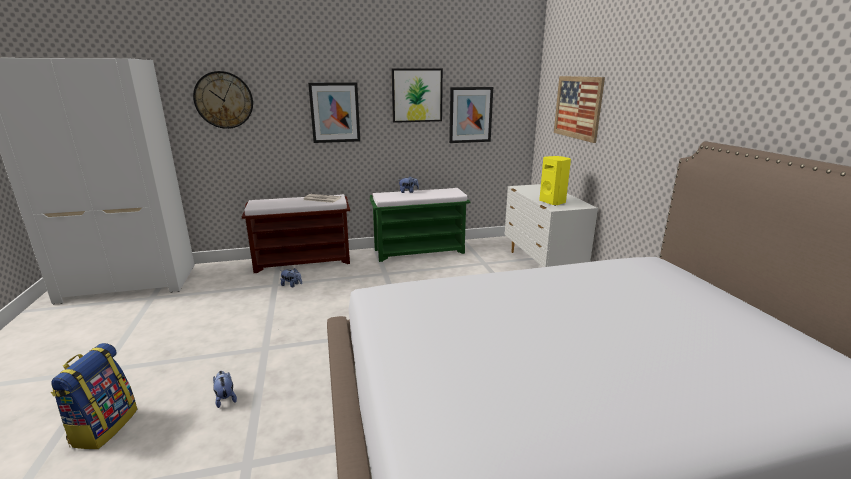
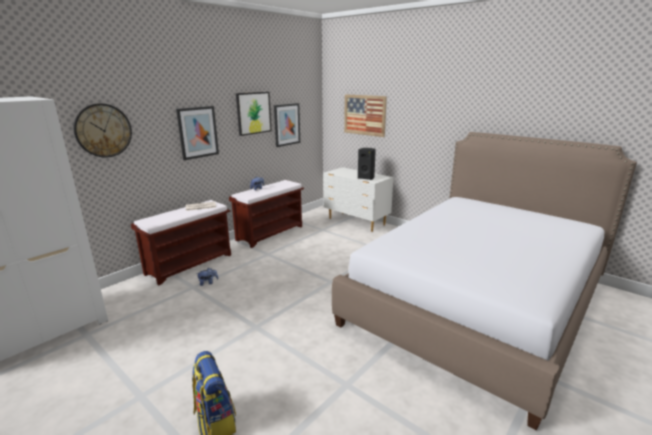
camera: 35 degrees left, 0 degrees up
(225, 398) = (277, 363): plush toy -> none
(420, 251) = (270, 233): green bench -> brown bench
(553, 202) = (366, 178): yellow speaker -> black speaker

